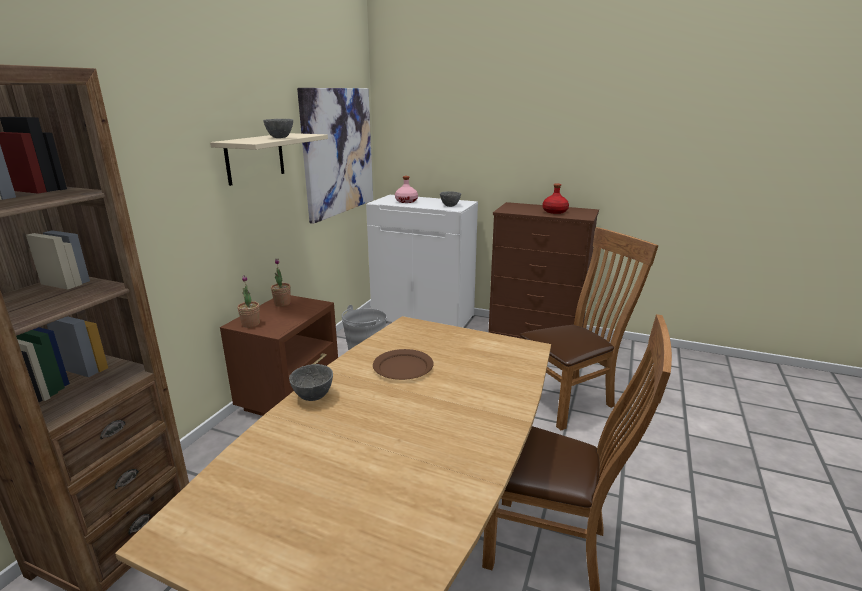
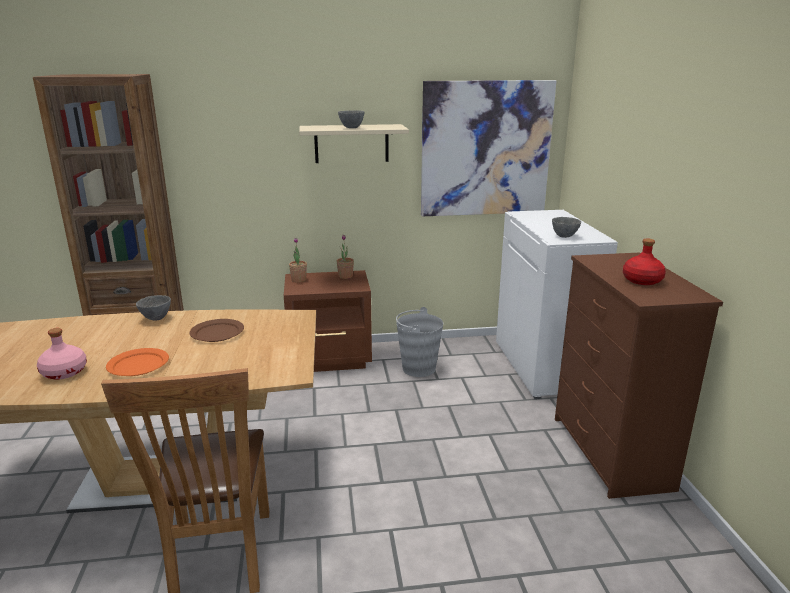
camera: 60 degrees right, 0 degrees up
(406, 201) = (546, 220): pink bottle -> pink bottle (65, 372)
(442, 422) = (138, 365): none -> orange plate
(571, 401) = (480, 519): brown chair -> none

